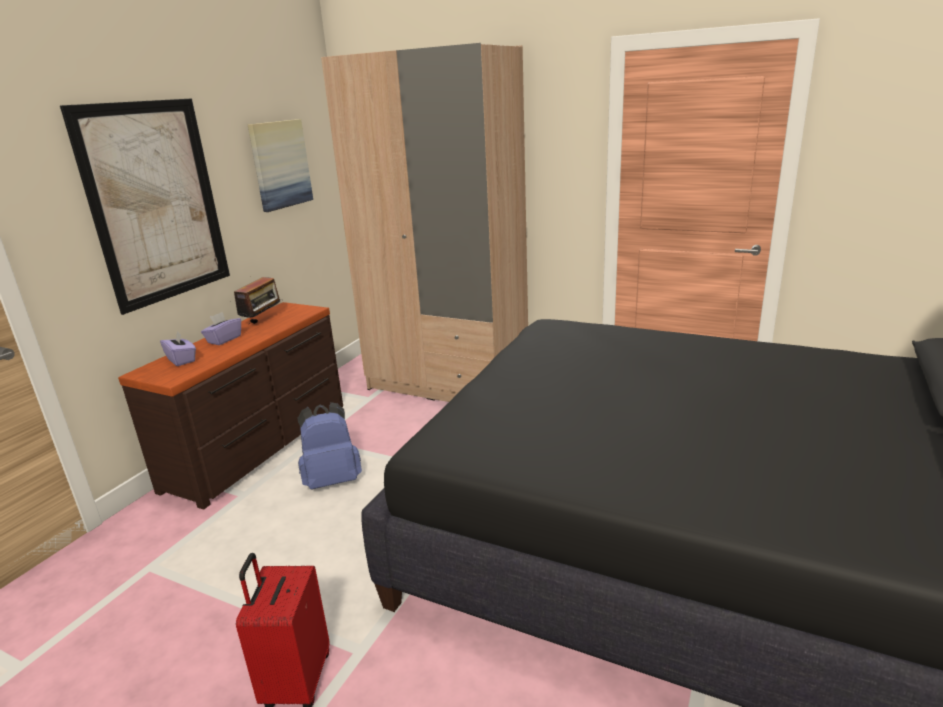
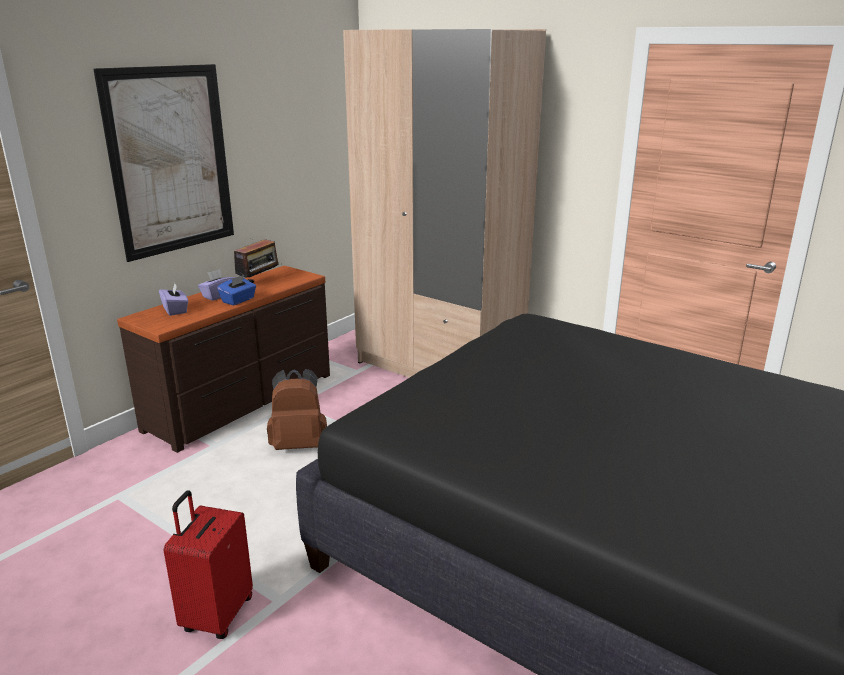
camera: 10 degrees right, 0 degrees up
(247, 342) = (238, 300): none -> blue tissue box
(280, 164) = (297, 130): picture -> none
(332, 480) = (299, 444): blue backpack -> brown backpack

